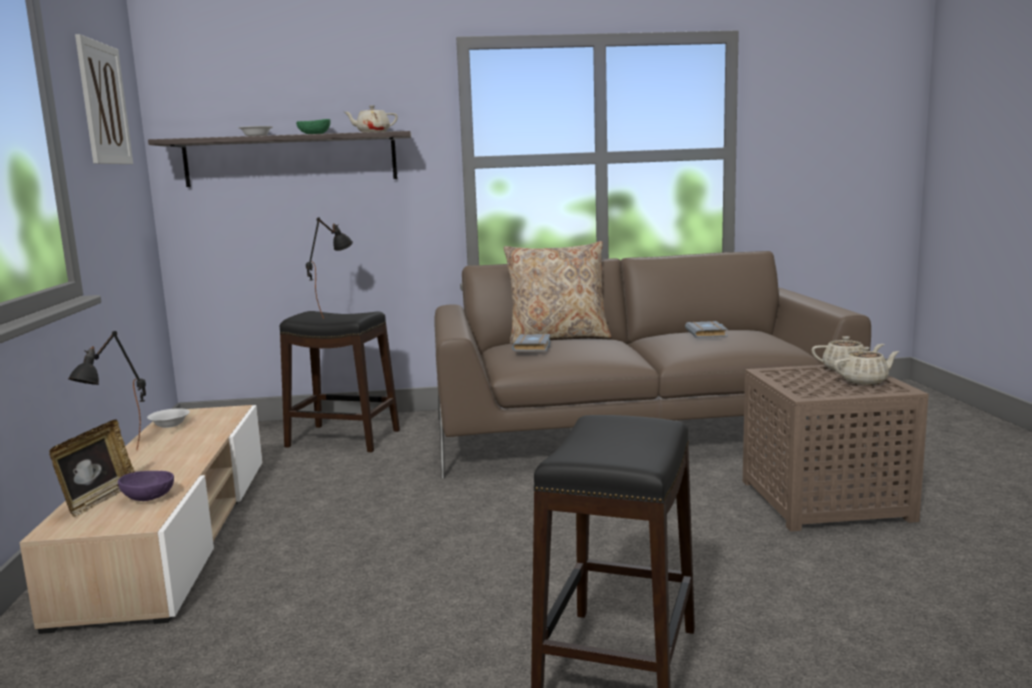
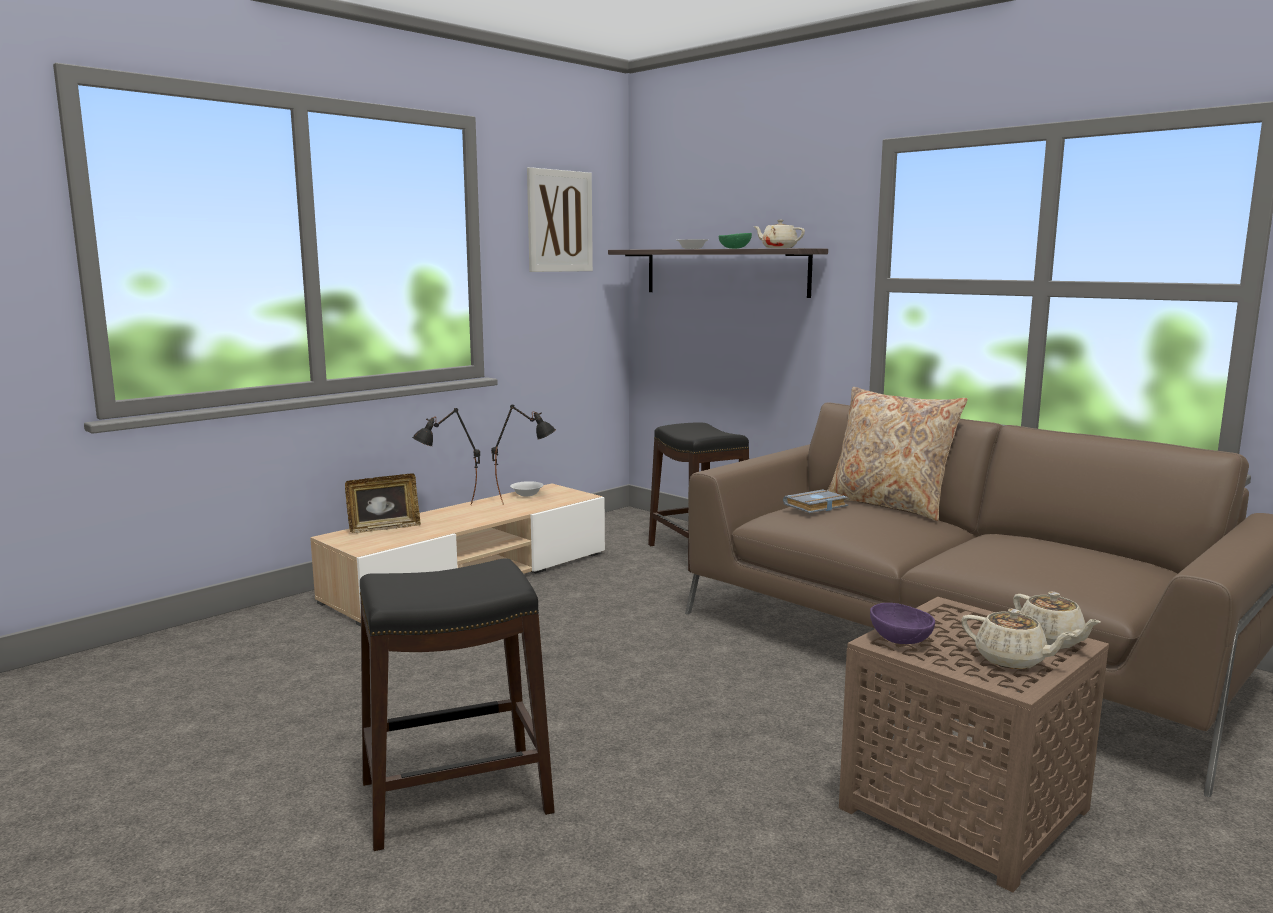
camera: 50 degrees right, 0 degrees up
(149, 497) = (402, 536): purple bowl -> purple bowl (901, 639)
(333, 315) = (704, 430): black table lamp -> black table lamp (525, 501)
(707, 334) = (1038, 548): grey book -> none

